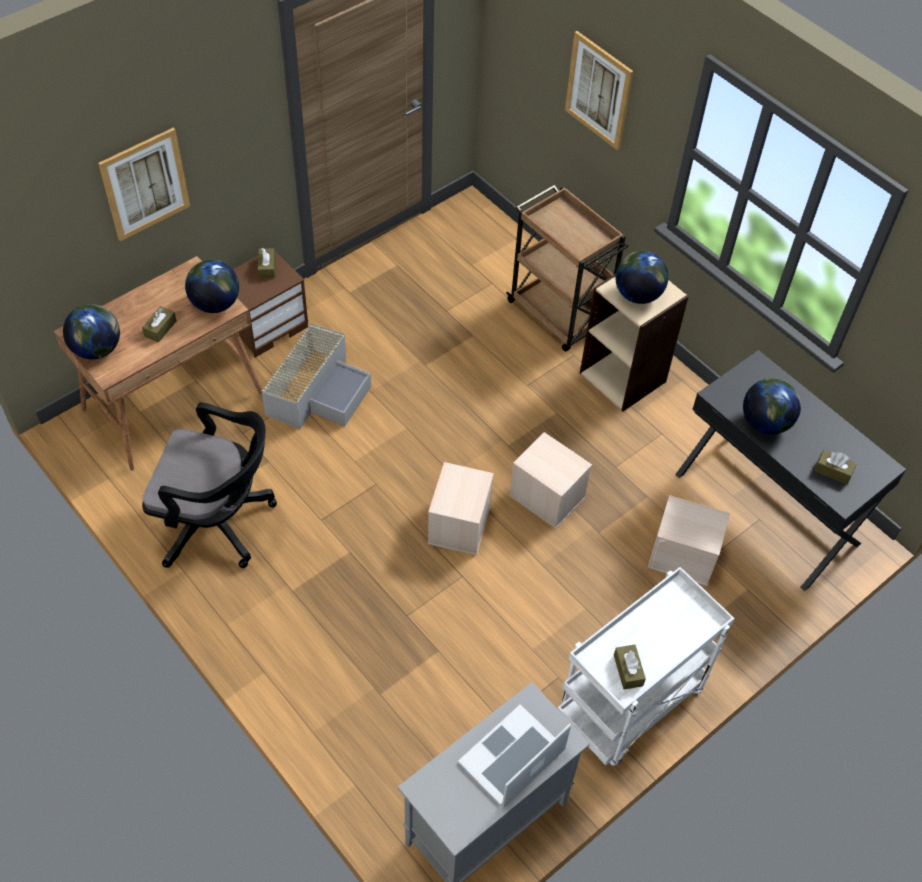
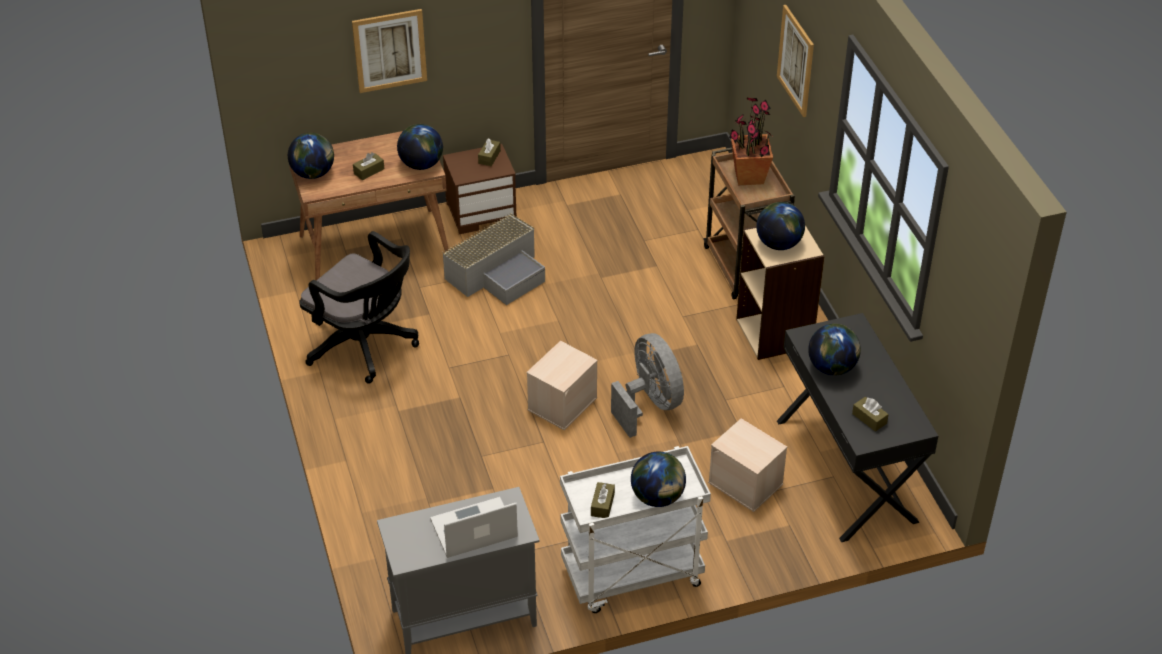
camera: 25 degrees right, 10 degrees down
(546, 496) = (649, 404): beige storage box -> grey fan
(565, 225) = (748, 176): none -> potted plant
(678, 639) = (657, 497): none -> globe

